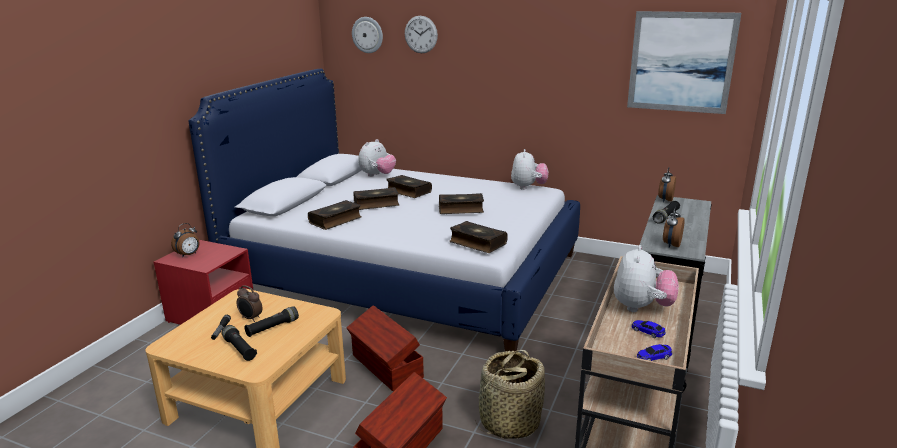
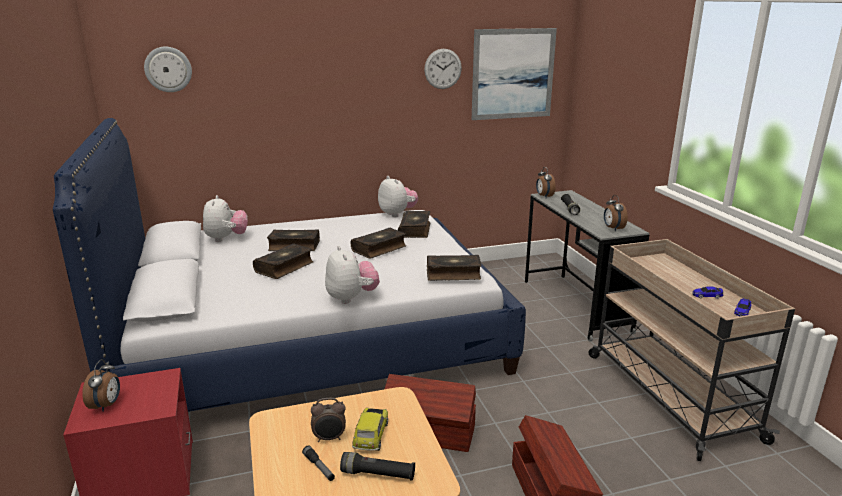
camera: 40 degrees left, 0 degrees up
(272, 328) = (371, 436): black flashlight -> toy car
(336, 220) = (272, 297): book -> book (415, 230)
(421, 34) = (244, 64): wall clock -> wall clock (443, 69)
(509, 422) = (587, 427): basket -> none
(642, 307) = (672, 280): plush toy -> plush toy (351, 298)

